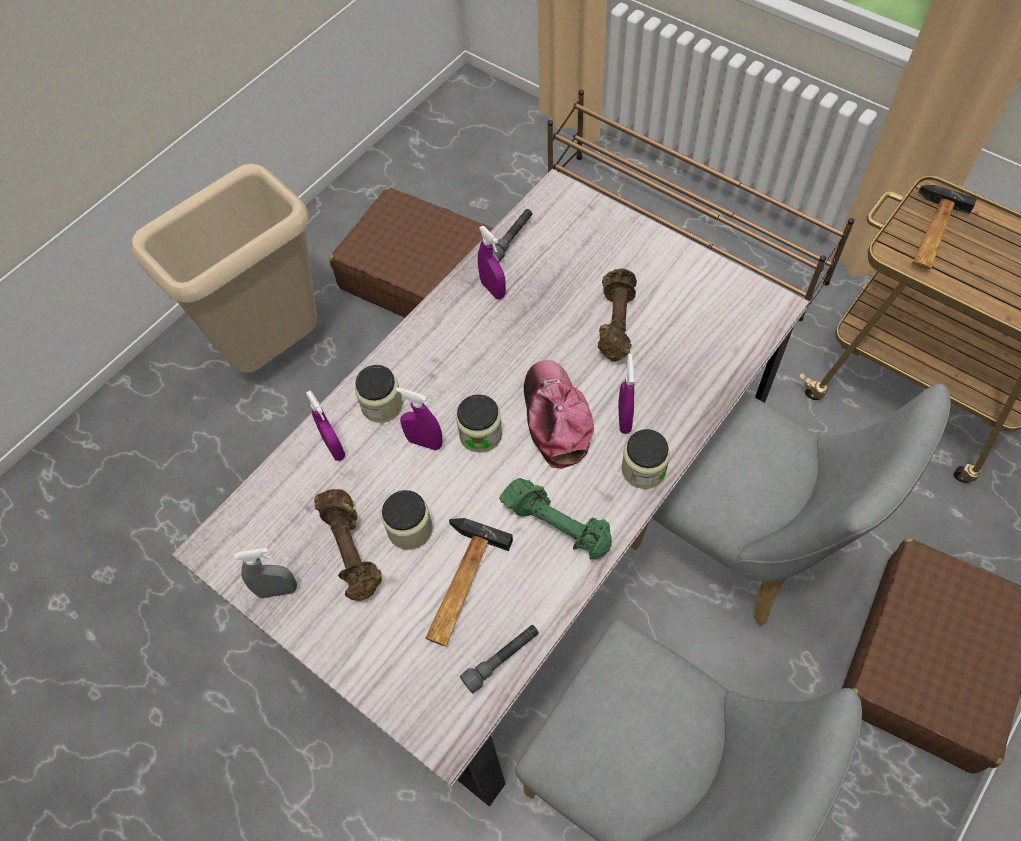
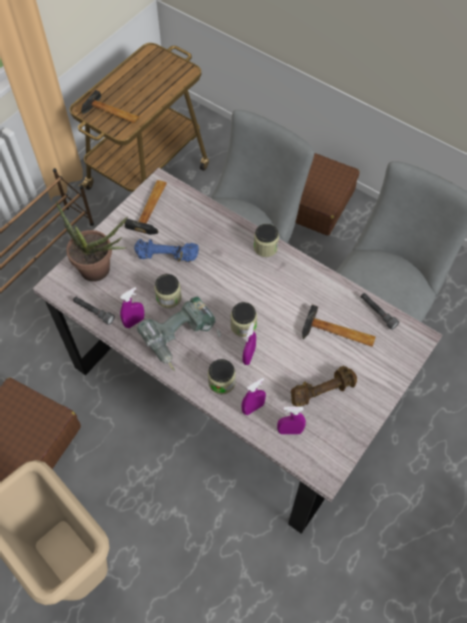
camera: 95 degrees left, 0 degrees up
(277, 590) = (350, 430): grey spray bottle -> none
(410, 529) = (306, 360): jar -> jar (169, 297)
(459, 350) = (181, 339): none -> power drill
(555, 418) = (232, 288): cap -> none
(557, 524) = (300, 287): green dumbbell -> none
(583, 242) = (101, 271): none -> potted plant
(615, 323) = (166, 256): brown dumbbell -> blue dumbbell
(624, 419) = (233, 255): purple spray bottle -> purple spray bottle (289, 431)
(715, 298) = (152, 208): none -> hammer

